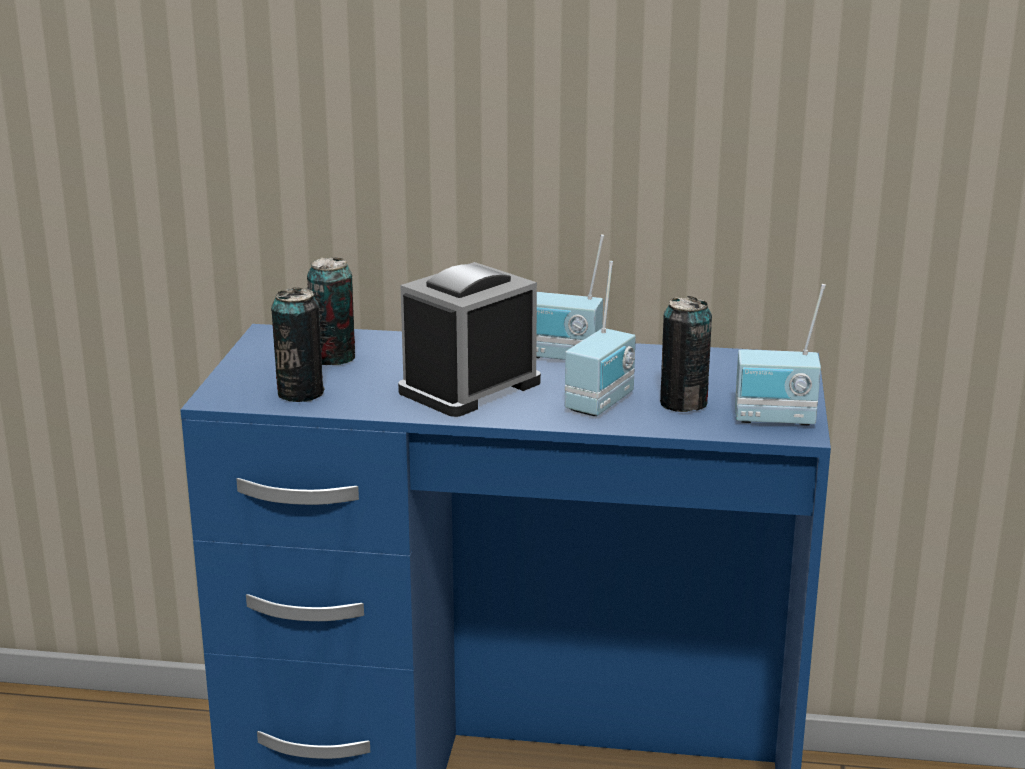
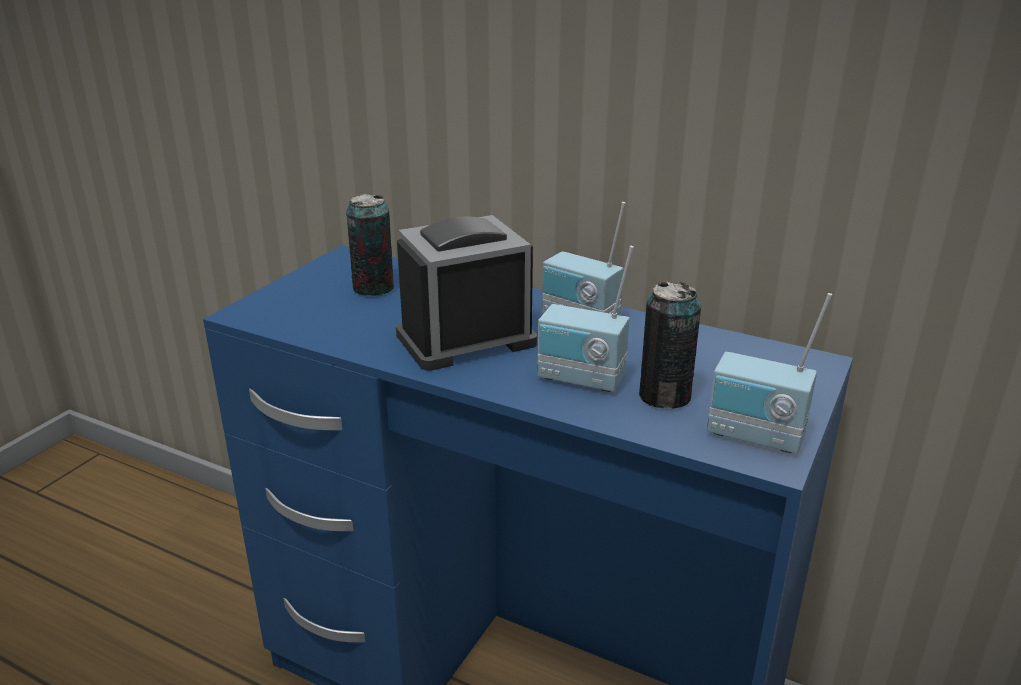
camera: 20 degrees right, 5 degrees up
(300, 393) = (313, 320): can -> none
(602, 403) = (580, 380): radio -> radio turned 60 degrees clockwise

